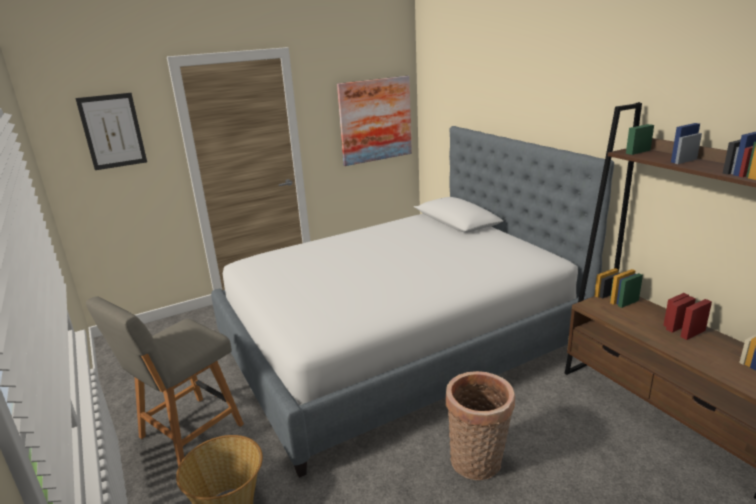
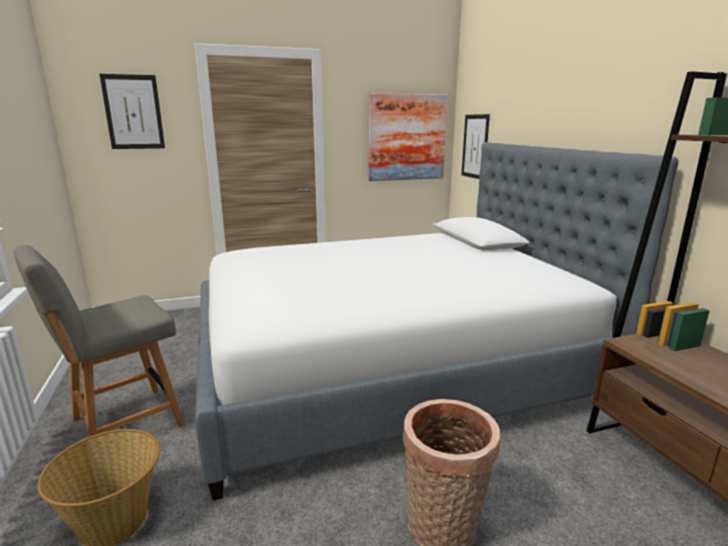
camera: 10 degrees right, 5 degrees down
(441, 126) = (475, 146): none -> picture

